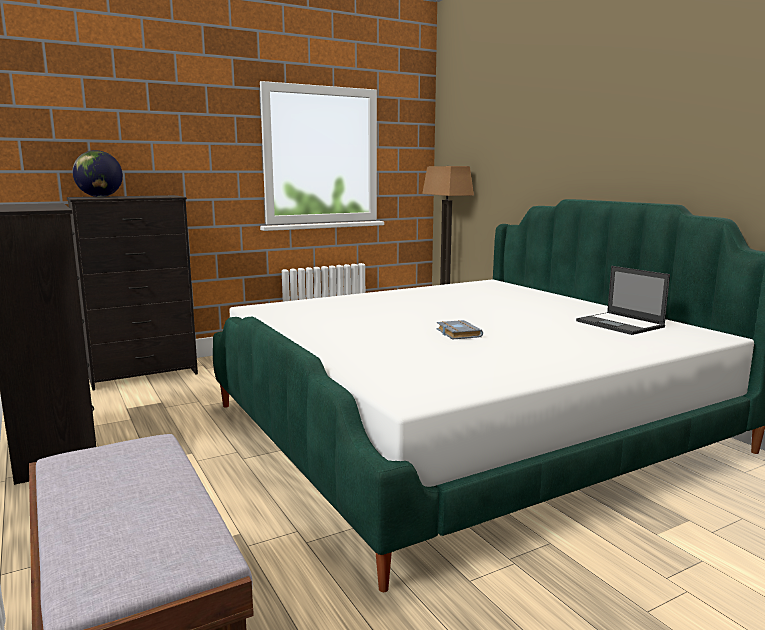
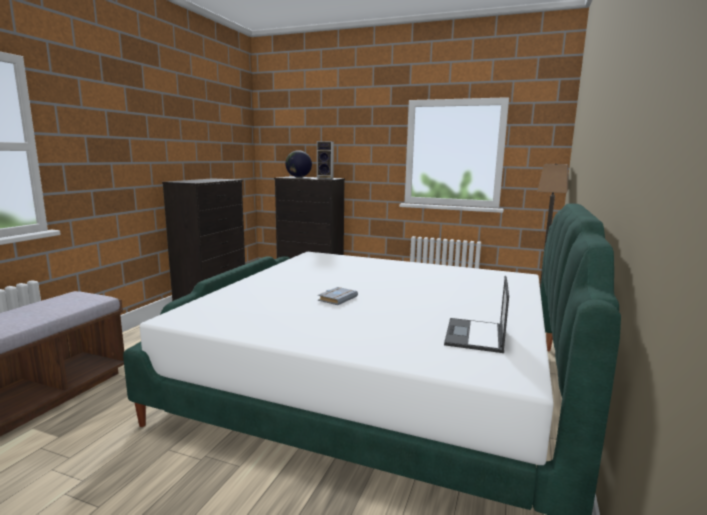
camera: 50 degrees right, 0 degrees up
(152, 196) = (326, 178): none -> speaker

